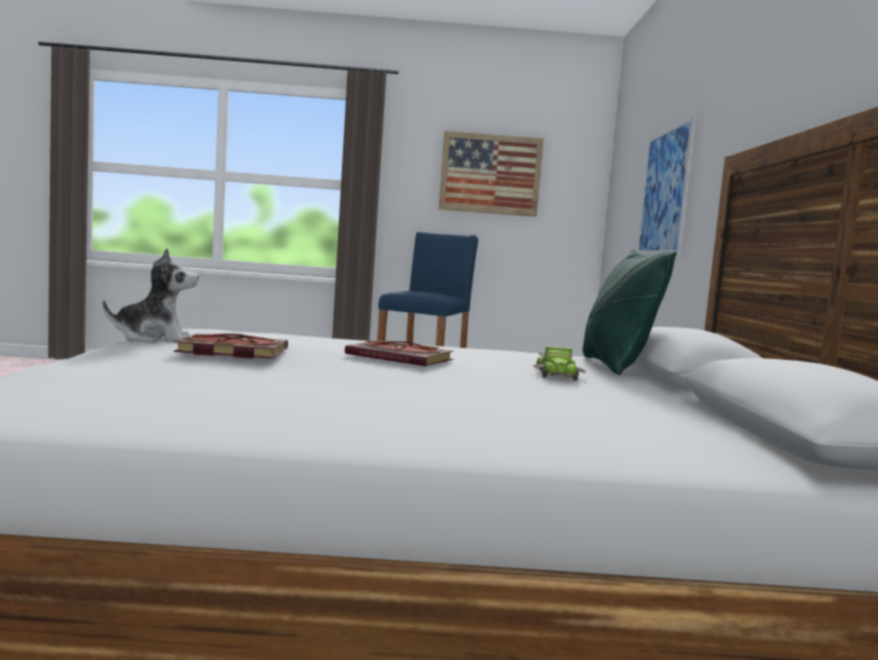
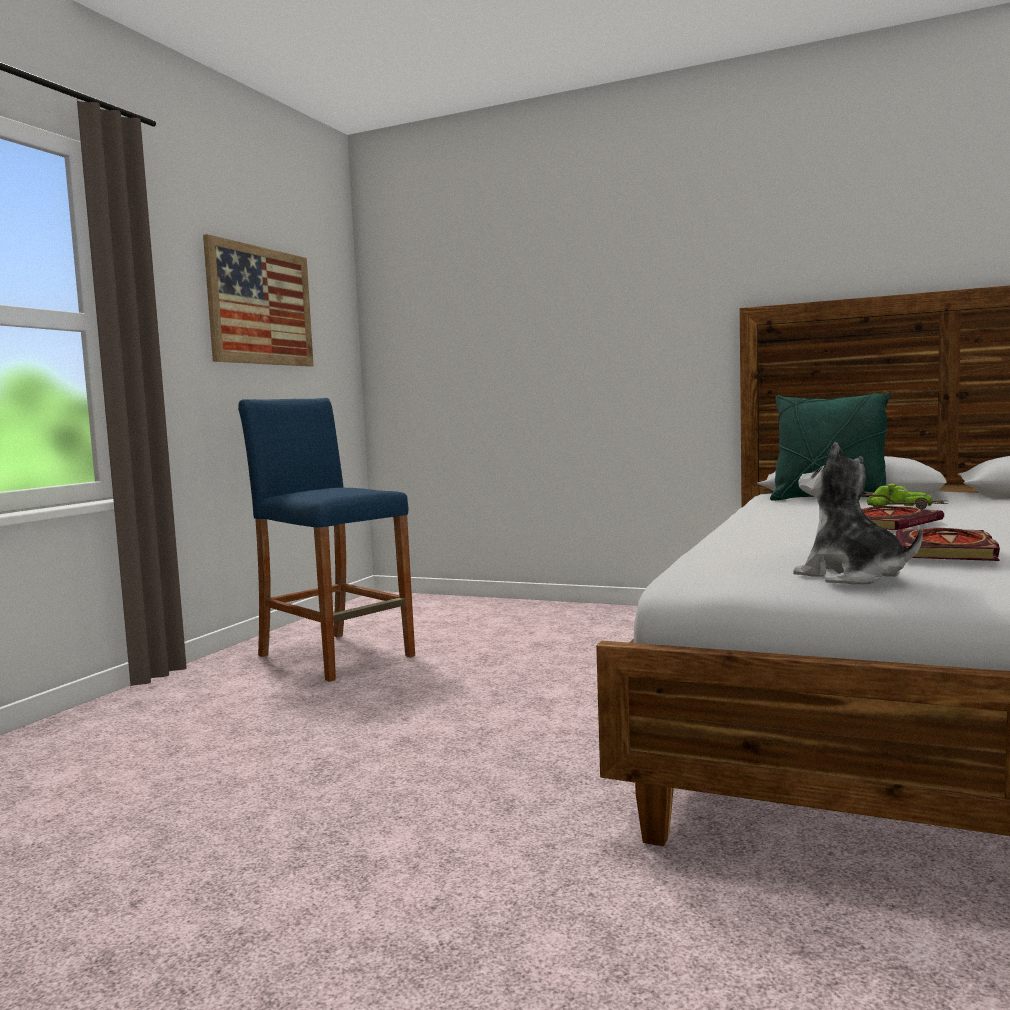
camera: 65 degrees left, 0 degrees up
(154, 339) = (851, 577): plush toy -> plush toy turned 45 degrees counterclockwise
(664, 192) = (567, 335): picture -> none

